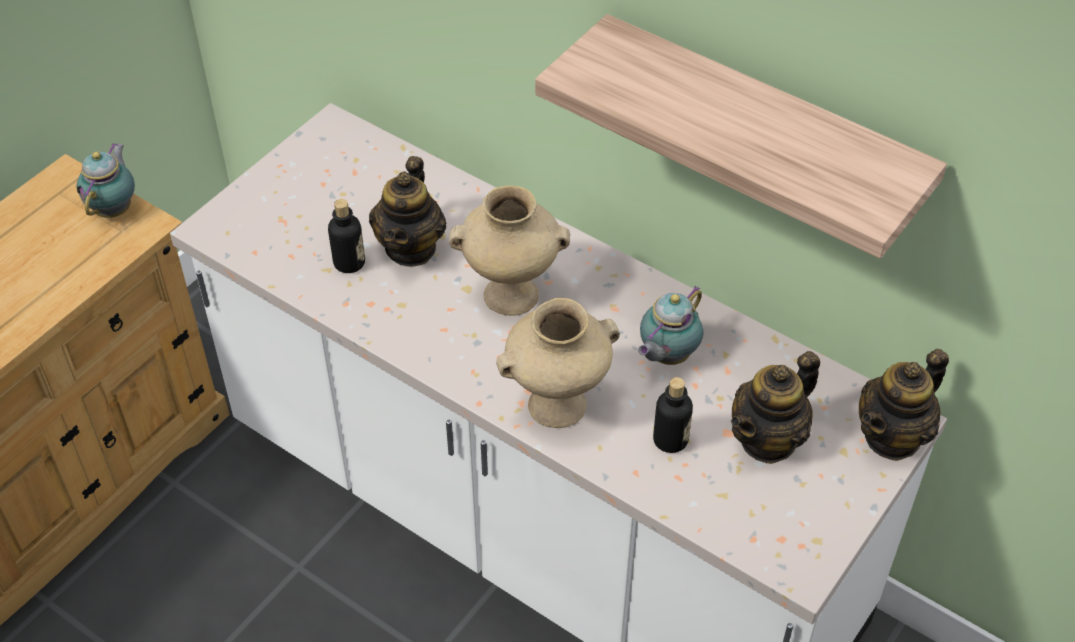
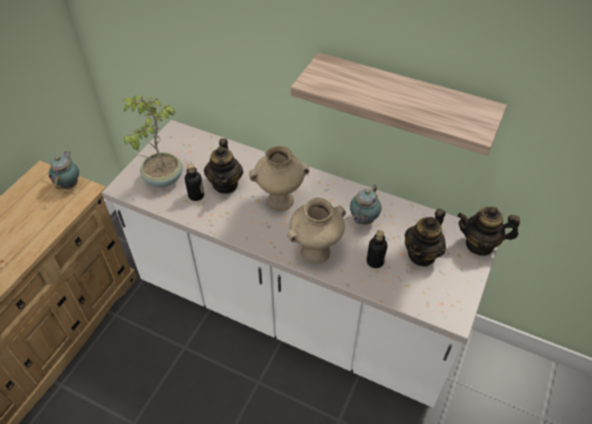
camera: 10 degrees left, 0 degrees up
(290, 221) = (162, 178): none -> potted plant
(892, 436) = (480, 244): teapot -> teapot turned 60 degrees clockwise

